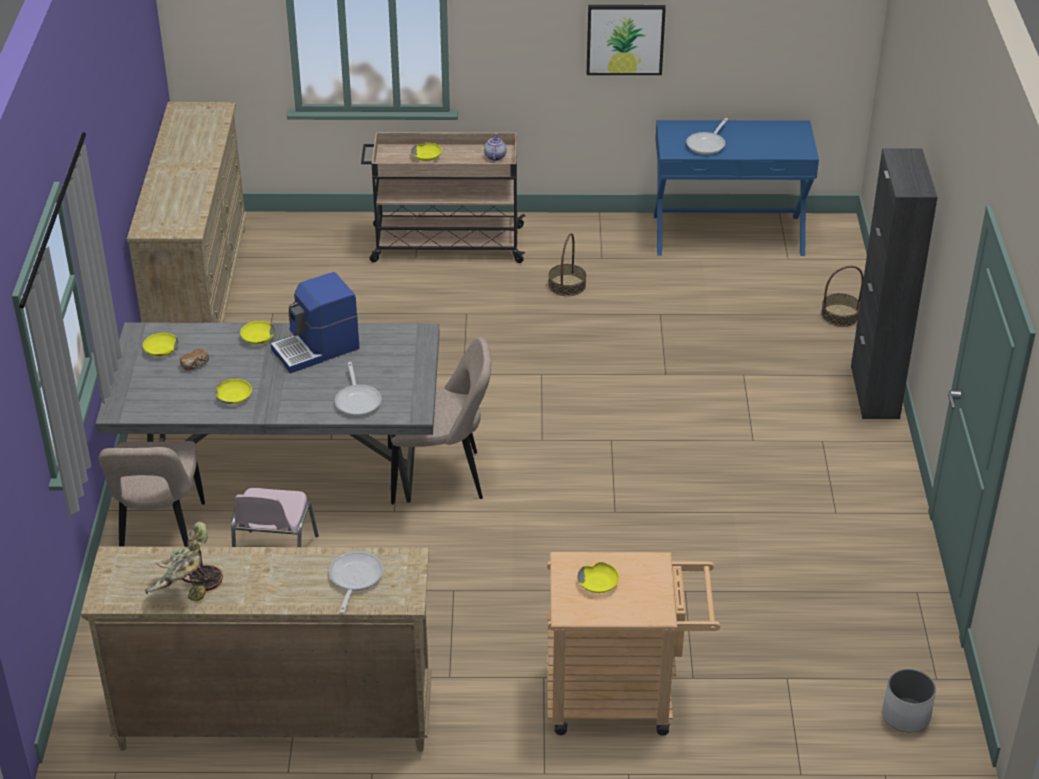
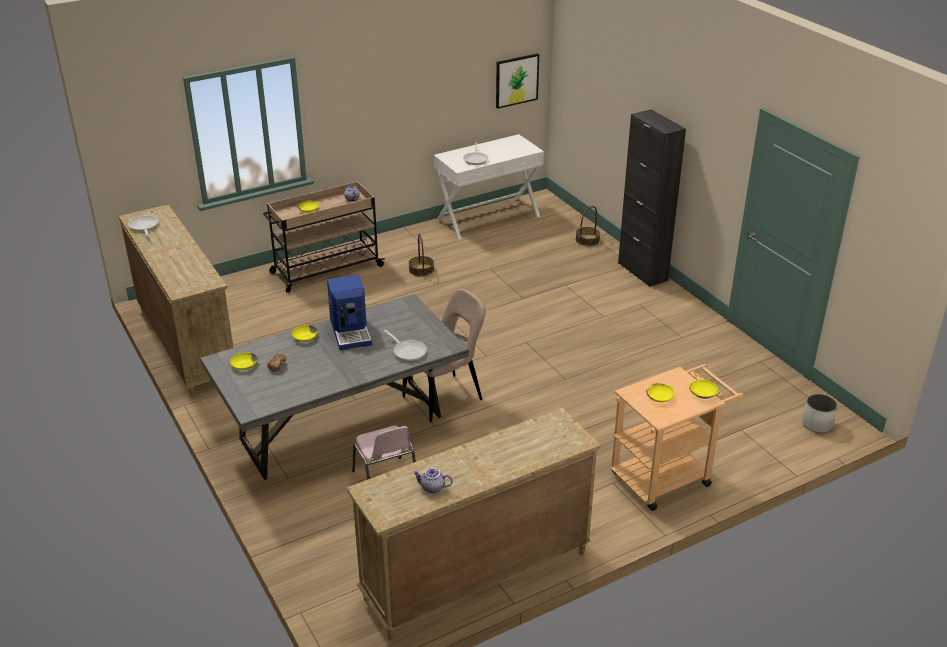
camera: 30 degrees left, 5 degrees down
(161, 540) = (296, 499): beige chair -> none
(184, 586) = (432, 488): potted plant -> teapot
(234, 396) = (323, 375): yellow bowl -> yellow bowl (702, 393)
(317, 349) = (351, 332): coffee machine -> coffee machine turned 45 degrees counterclockwise
(354, 579) = (537, 441): frying pan -> frying pan (144, 227)
(625, 39) = (410, 104): picture -> picture (516, 80)
(728, 234) = (488, 218): blue console table -> white console table

